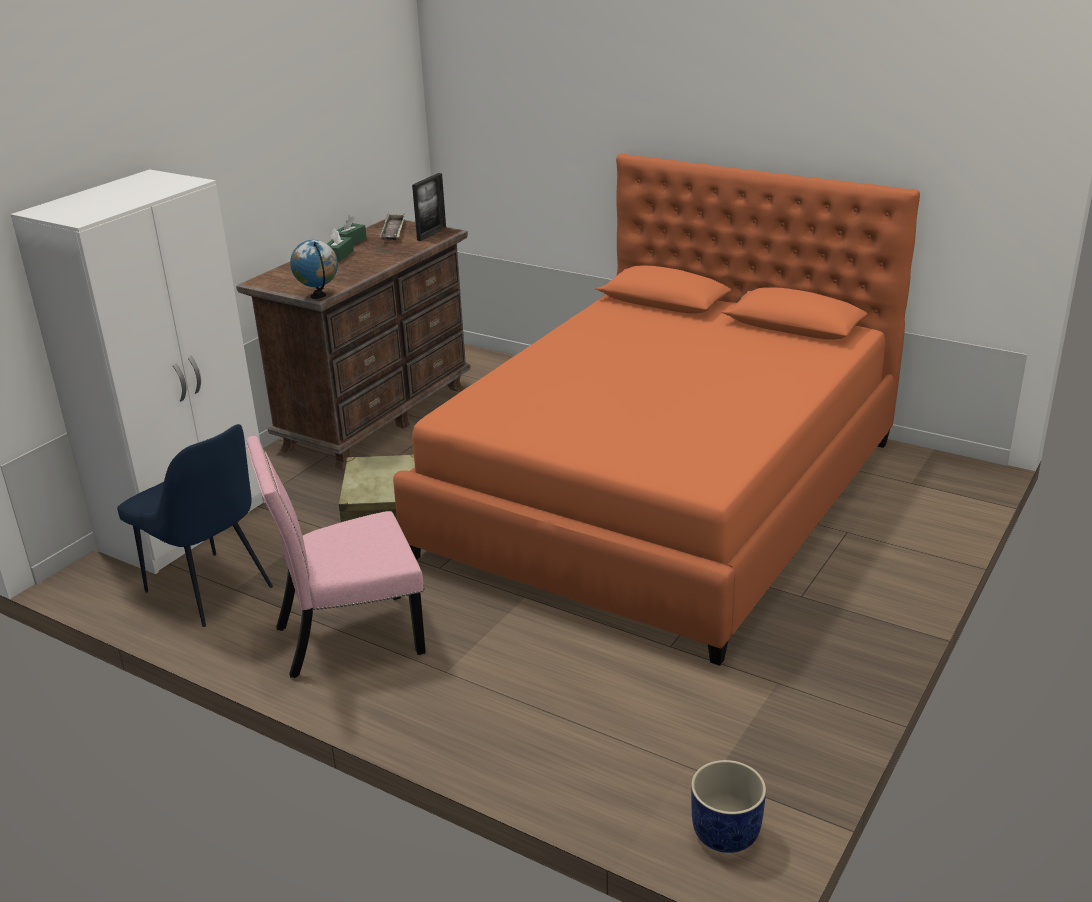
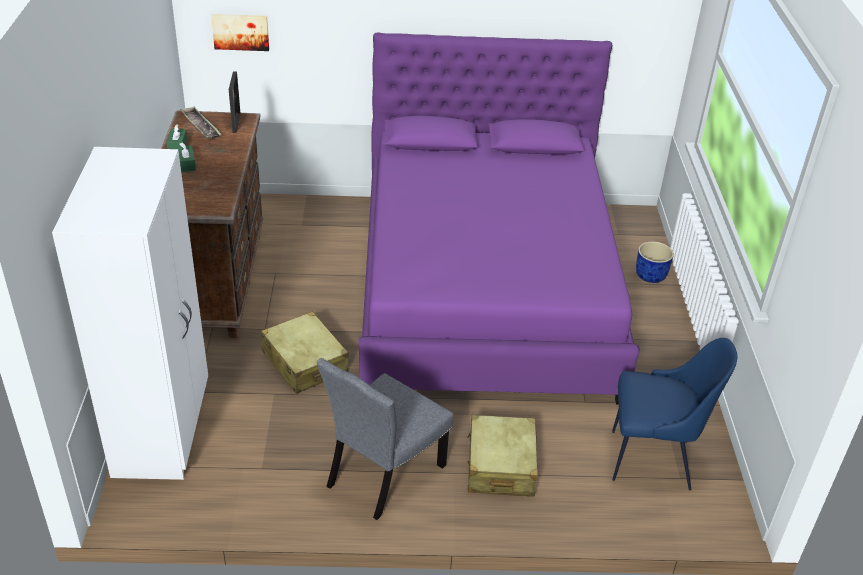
camera: 35 degrees left, 10 degrees up
(210, 589) = (242, 475): blue chair -> blue chair (651, 460)
(318, 296) = (223, 211): globe -> none
(352, 636) = (385, 472): pink chair -> grey chair
(487, 143) = (241, 31): none -> picture
(487, 677) = (500, 466): none -> beige suitcase
(663, 497) = (485, 291): orange bed -> purple bed
(726, 833) = (715, 510): blue planter -> blue planter (651, 275)

